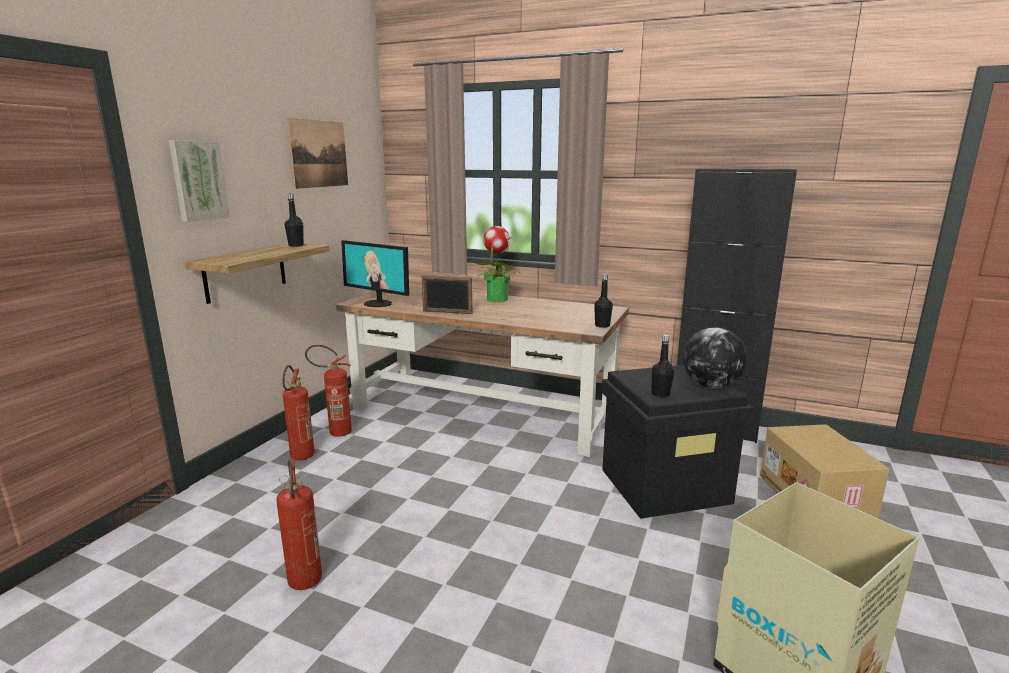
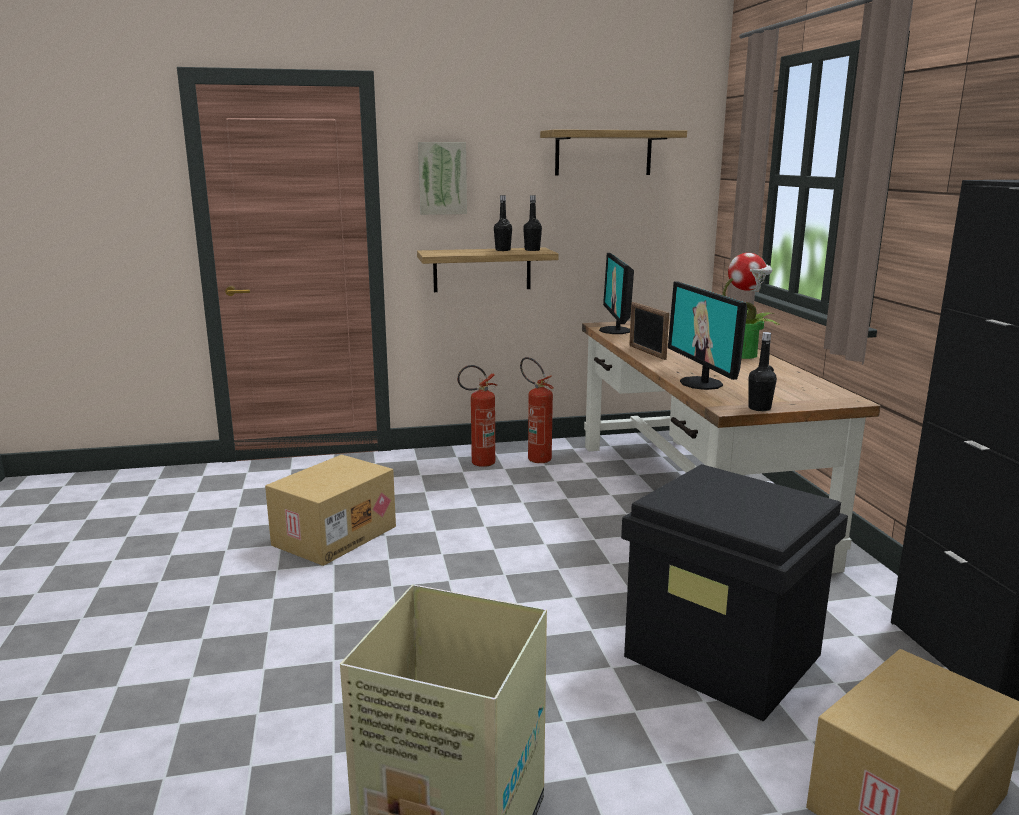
camera: 55 degrees right, 0 degrees up
(305, 585) = (334, 535): fire extinguisher -> cardboard box
(319, 154) = (603, 153): picture -> shelf
(536, 321) = (702, 383): none -> monitor
(660, 394) = (679, 500): black bottle -> black bottle (503, 250)
(710, 386) = (767, 522): globe -> none

